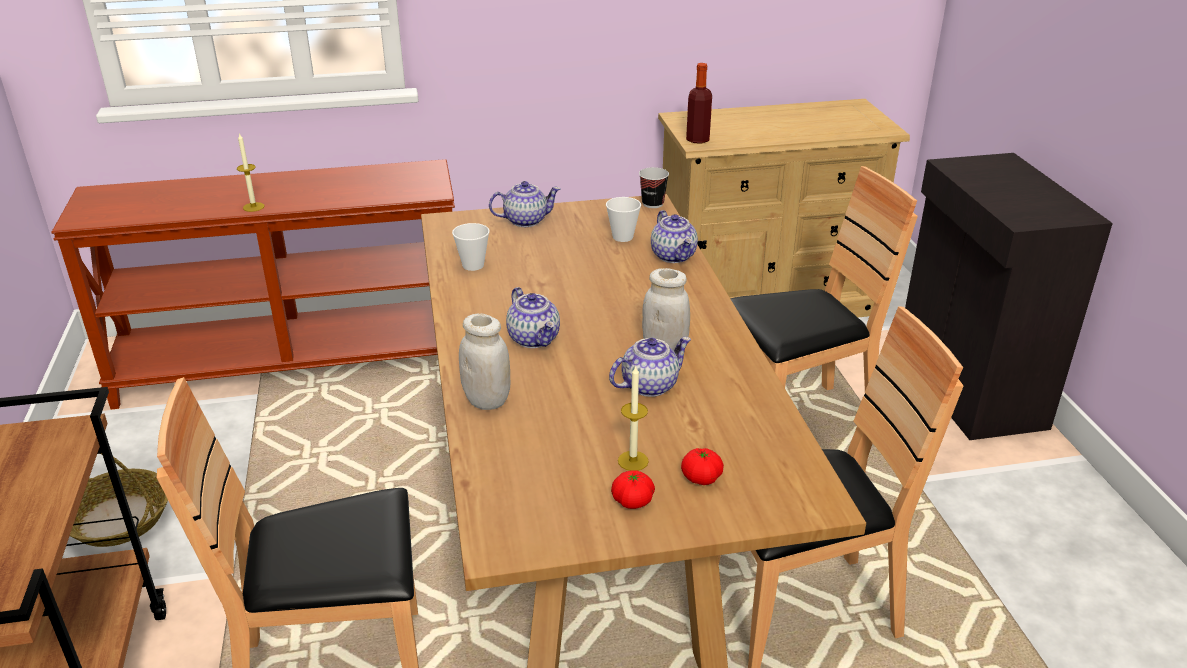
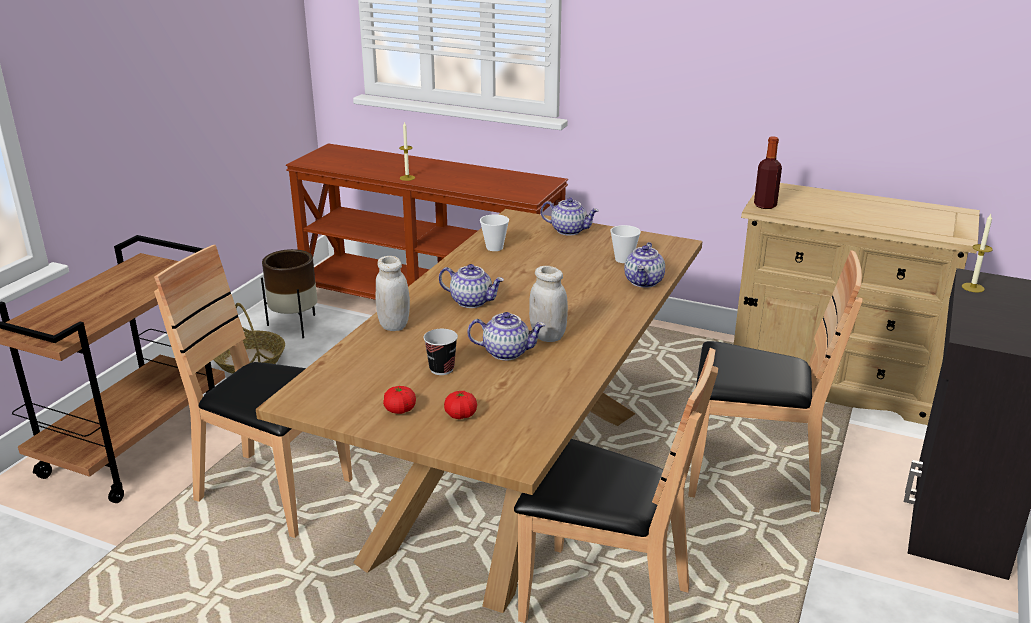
camera: 35 degrees right, 5 degrees down
(137, 448) = (295, 326): none -> brown planter
(534, 339) = (472, 301): teapot -> teapot turned 75 degrees counterclockwise
(633, 461) = (432, 389): candle -> candle (973, 287)
(652, 204) = (680, 244): cup -> cup (441, 369)

